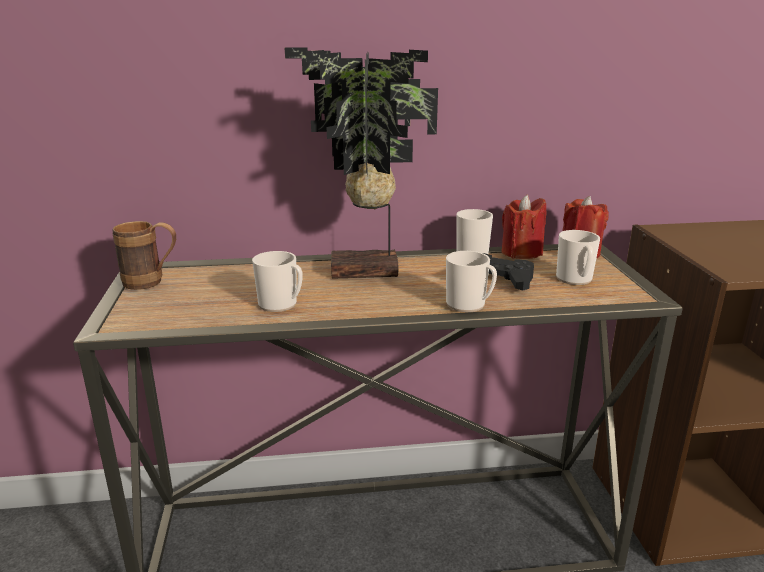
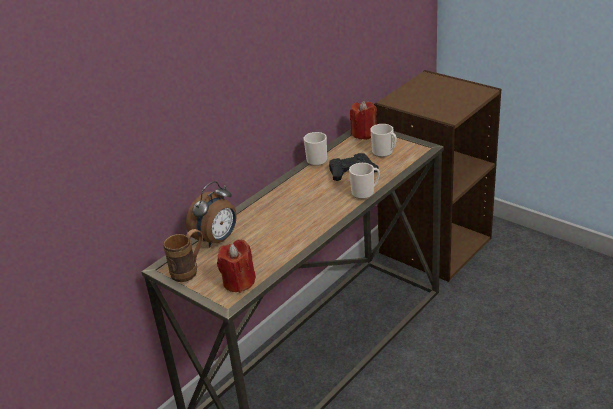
camera: 40 degrees left, 10 degrees up
(230, 271) = (217, 240): none -> alarm clock
(281, 304) = (282, 242): mug -> none
(366, 273) = (287, 201): potted plant -> none
(521, 252) = (338, 147): red candle -> red candle (239, 282)

